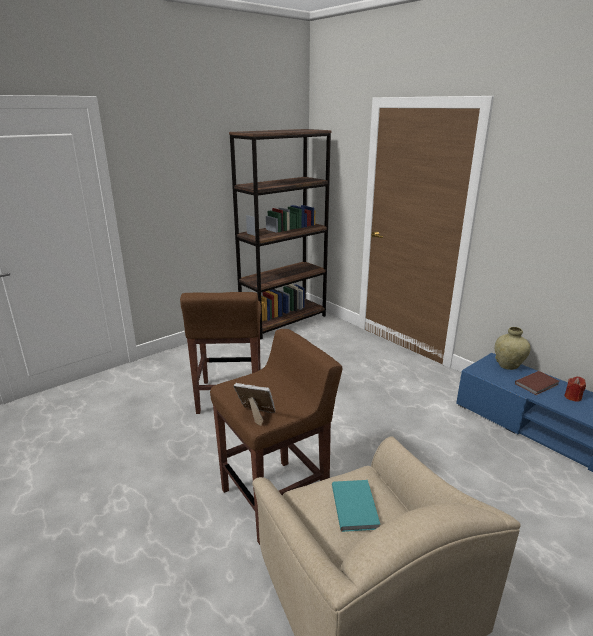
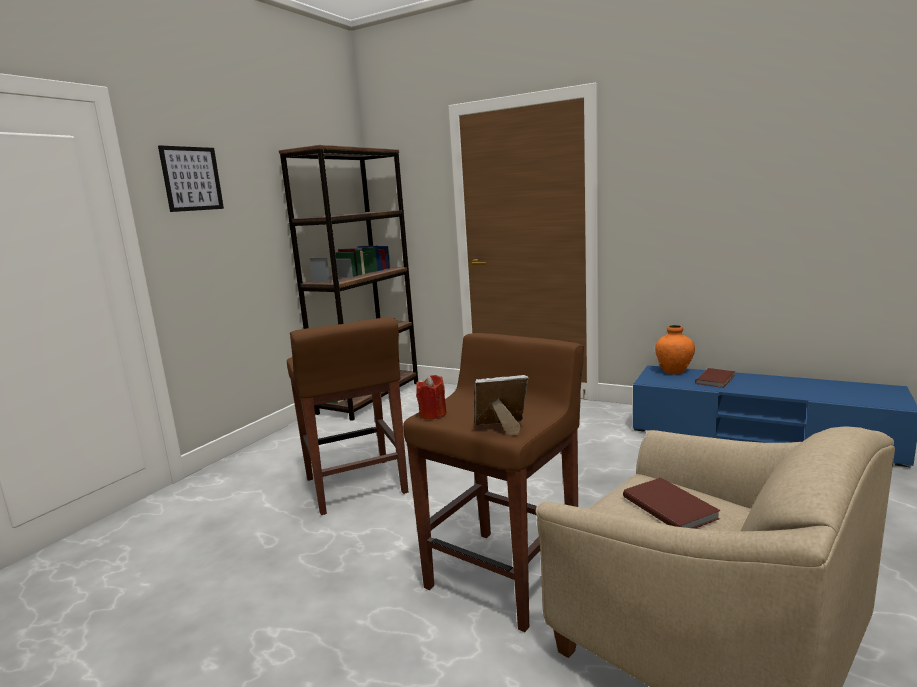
camera: 20 degrees left, 10 degrees down
(156, 158) = (191, 179): none -> picture
(356, 506) = (670, 506): turquoise book -> brown book
(508, 366) = (674, 371): beige vase -> orange vase
(572, 397) = (757, 382): red candle -> red candle (433, 414)

